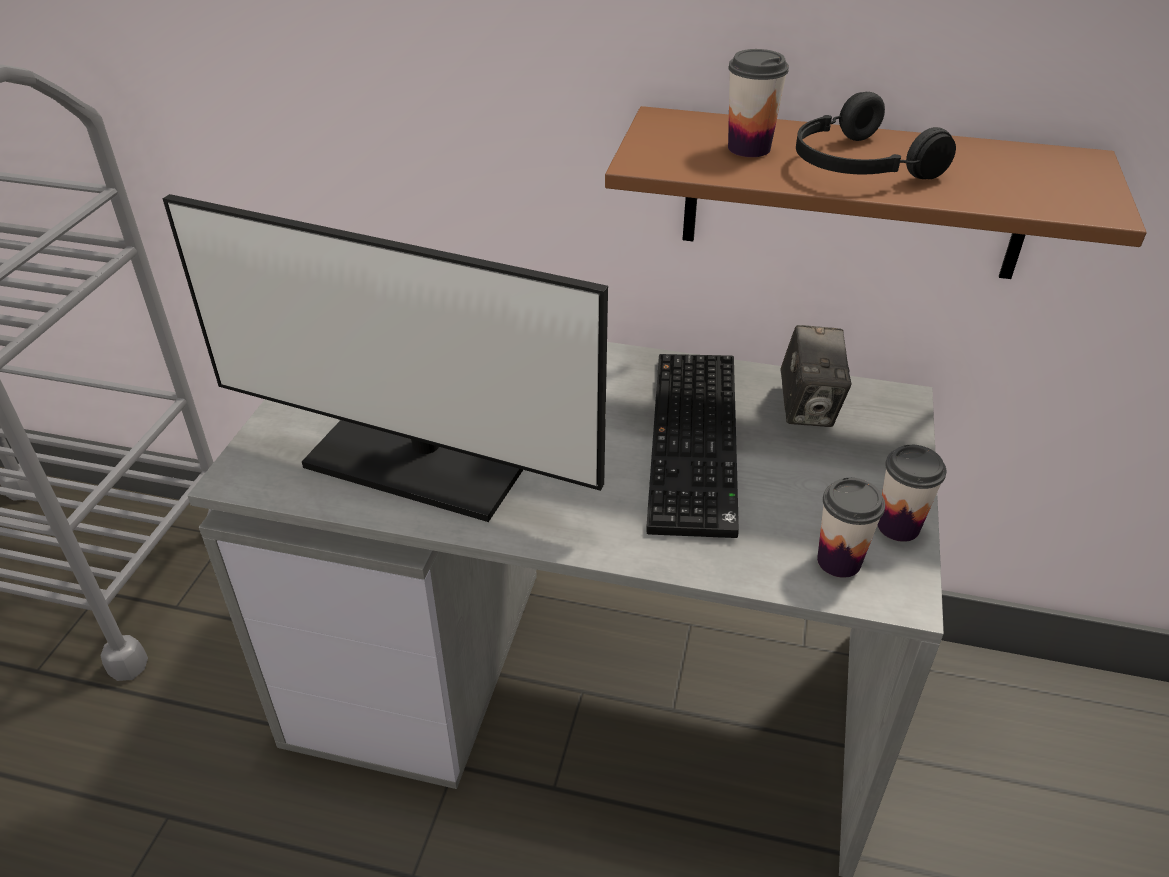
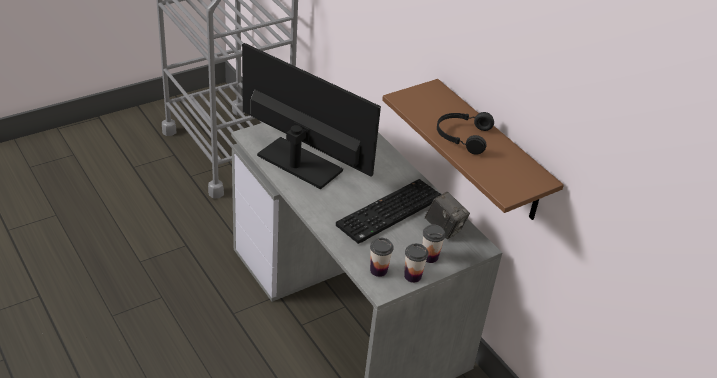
camera: 40 degrees right, 0 degrees up
(417, 464) = (299, 163): monitor -> monitor turned 150 degrees clockwise
(749, 148) = (440, 112): cup -> cup (430, 257)
(808, 408) = (444, 228): camera -> camera turned 90 degrees counterclockwise

